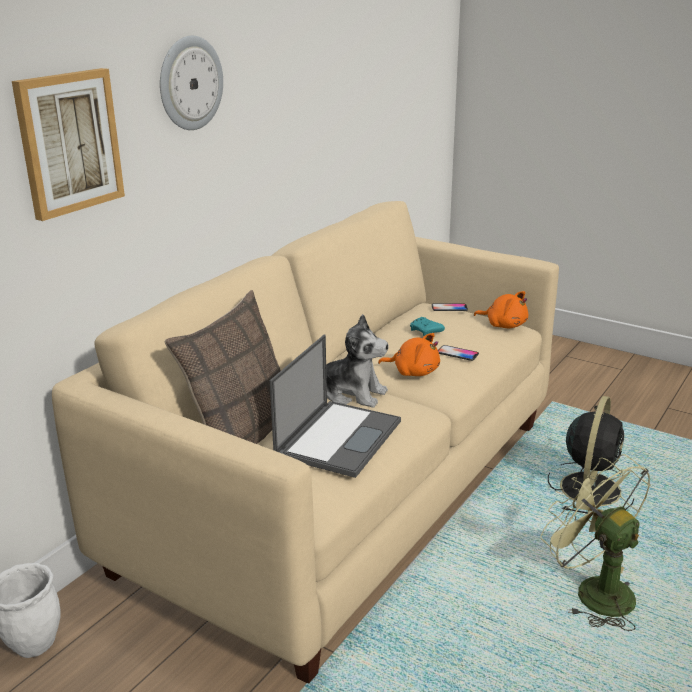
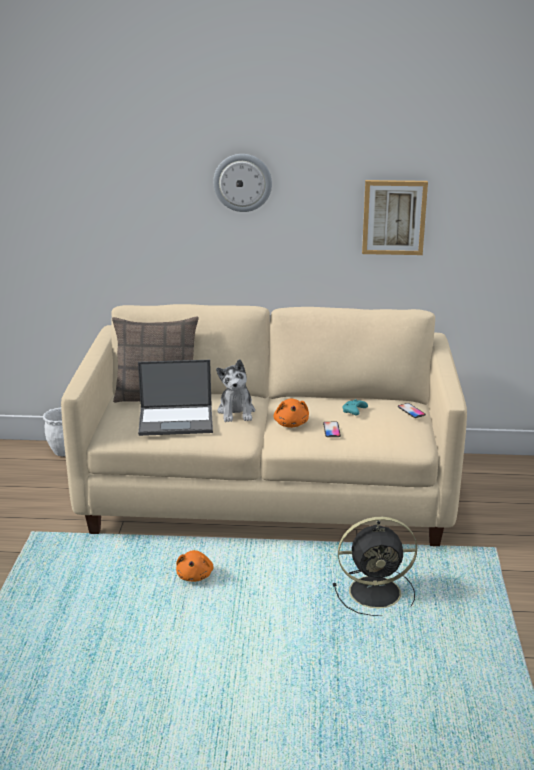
camera: 60 degrees right, 0 degrees up
(69, 142) = (142, 200): picture -> picture (394, 217)
(504, 325) = (411, 438): orange plush toy -> orange plush toy (195, 575)
(593, 591) = (247, 616): green fan -> none

